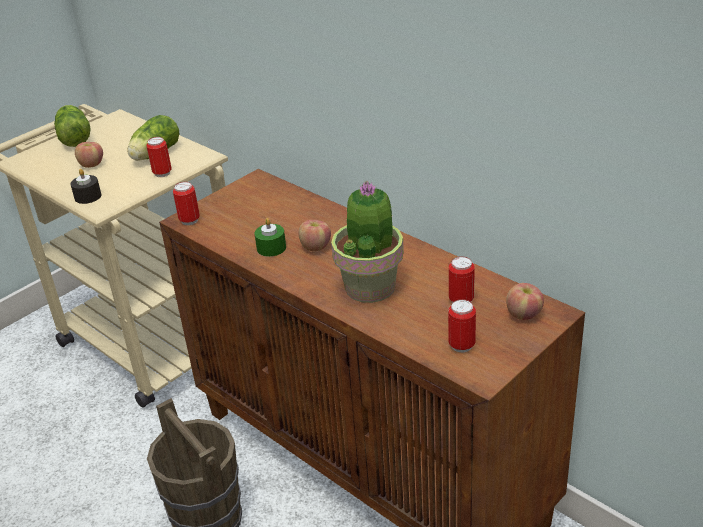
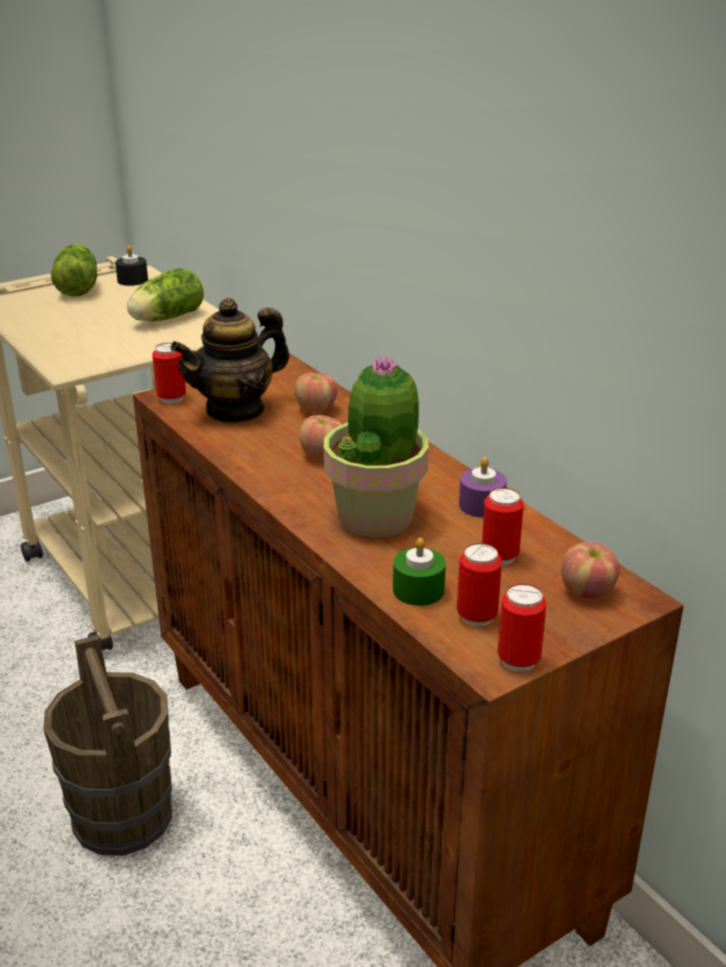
camera: 10 degrees right, 5 degrees down
(88, 196) = (59, 352): black candle -> black candle (132, 280)
(91, 165) = (82, 319): apple -> apple (316, 409)
(162, 173) = (164, 340): can -> can (518, 660)
(240, 222) = (236, 410): none -> teapot
(271, 248) = (262, 447): green candle -> green candle (418, 590)
(436, 265) = (481, 505): none -> purple candle

